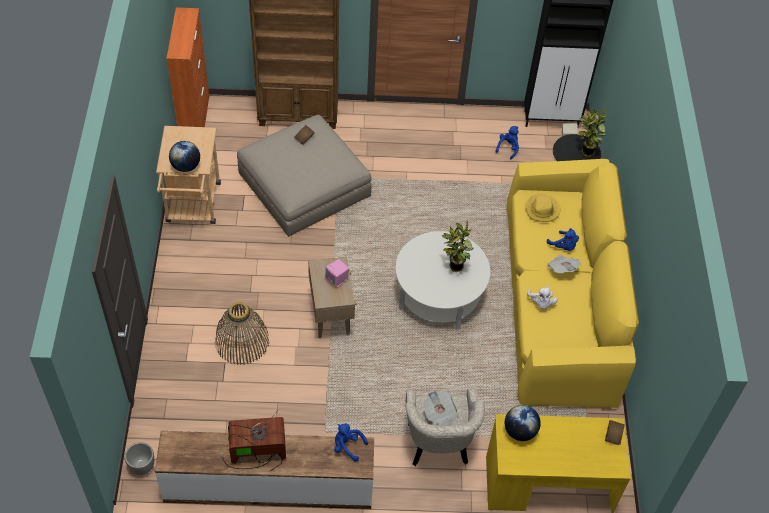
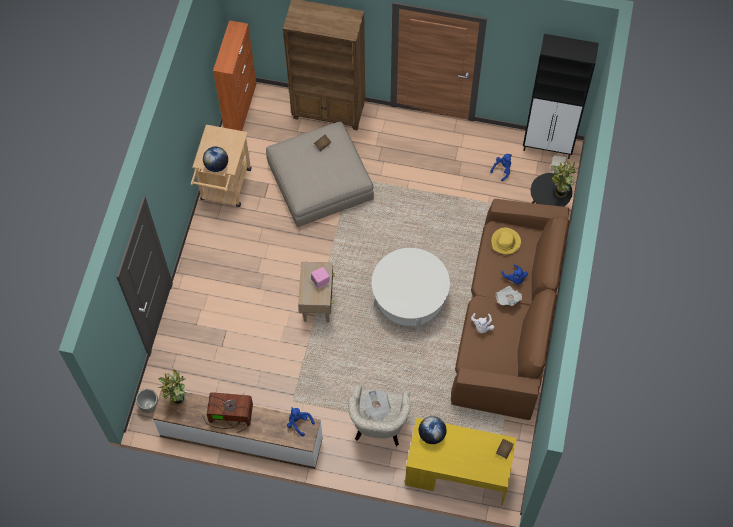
camera: 15 degrees right, 10 degrees up
(242, 342) = (242, 315): basket -> none
(454, 267) = (420, 283): potted plant -> potted plant (177, 399)
(558, 302) = (507, 320): yellow sofa -> brown sofa

